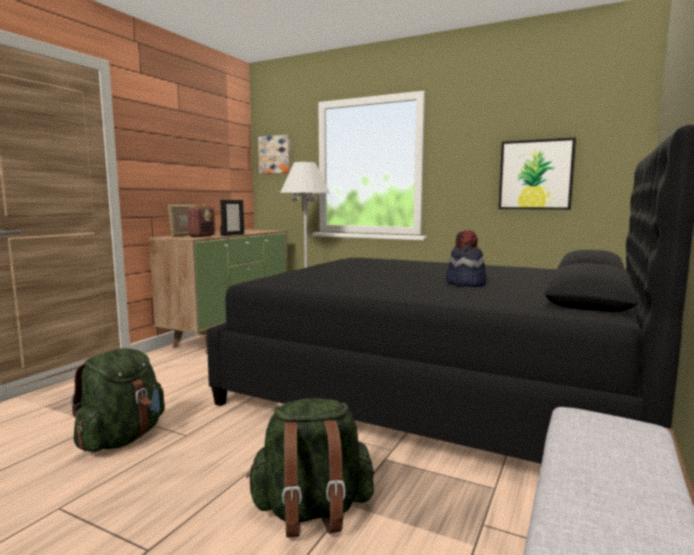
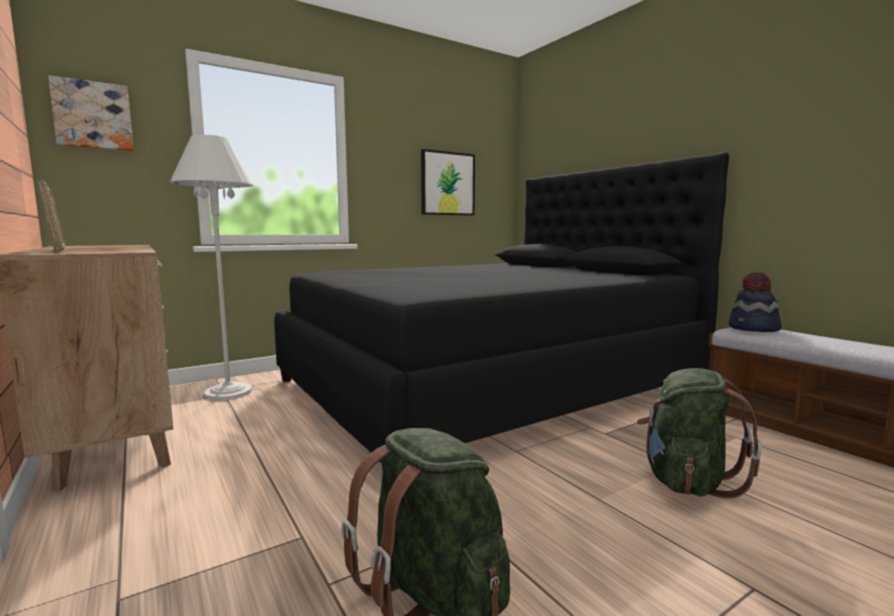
camera: 60 degrees left, 0 degrees up
(202, 236) = (103, 250): radio -> none
(232, 235) = (142, 248): picture frame -> none
(465, 284) = (533, 273): hat -> hat (753, 329)

